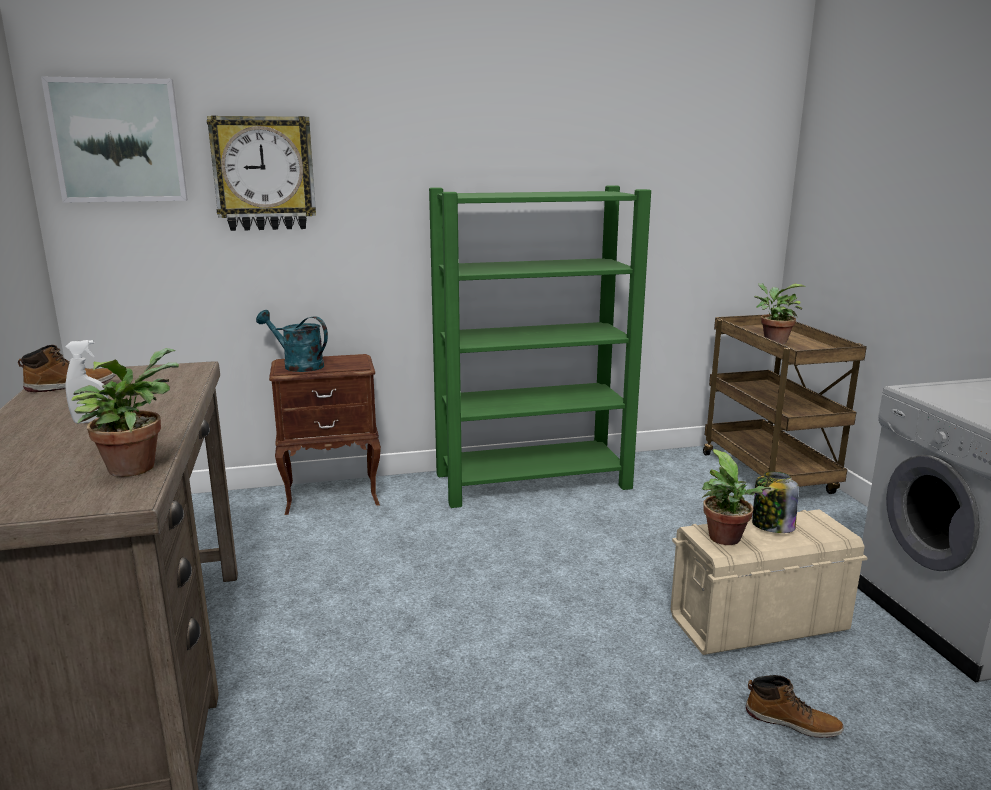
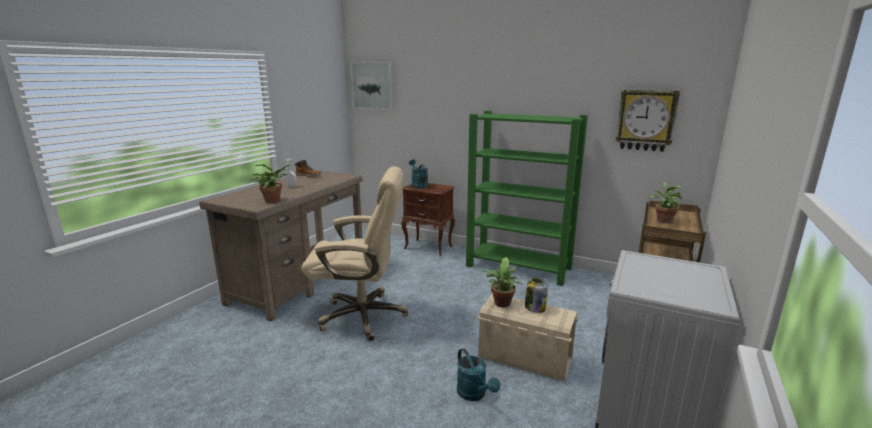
camera: 40 degrees right, 0 degrees up
(264, 174) = (420, 100): wall clock -> wall clock (646, 120)
(404, 689) = (361, 316): none -> beige office chair
(792, 722) = (474, 394): boot -> turquoise watering can

